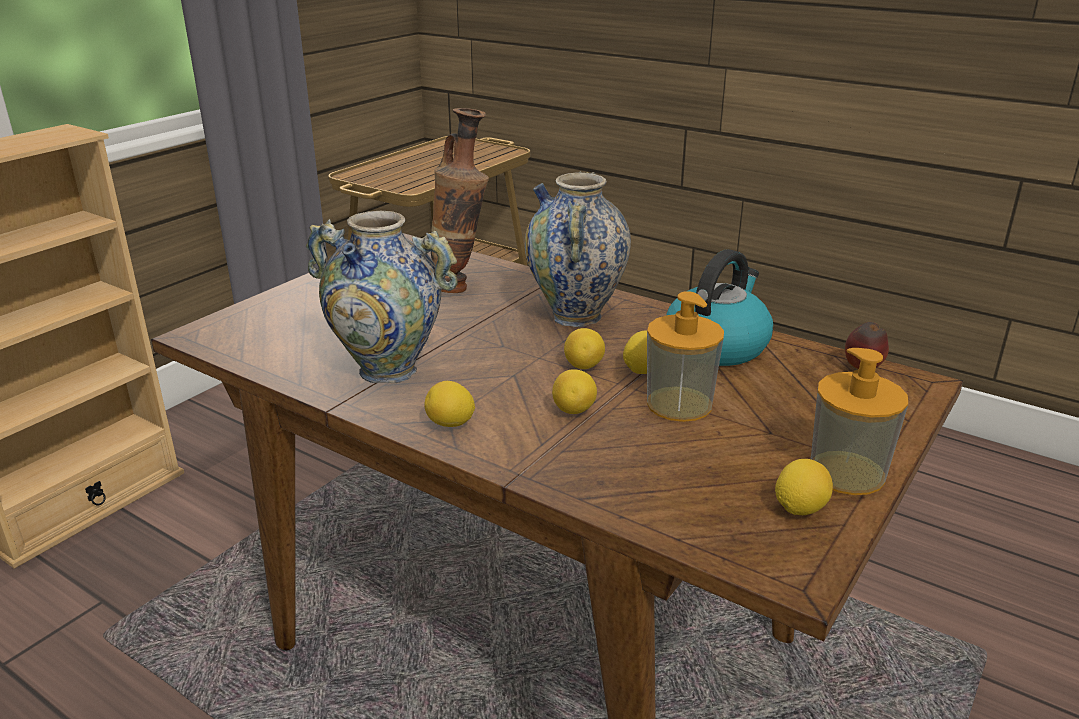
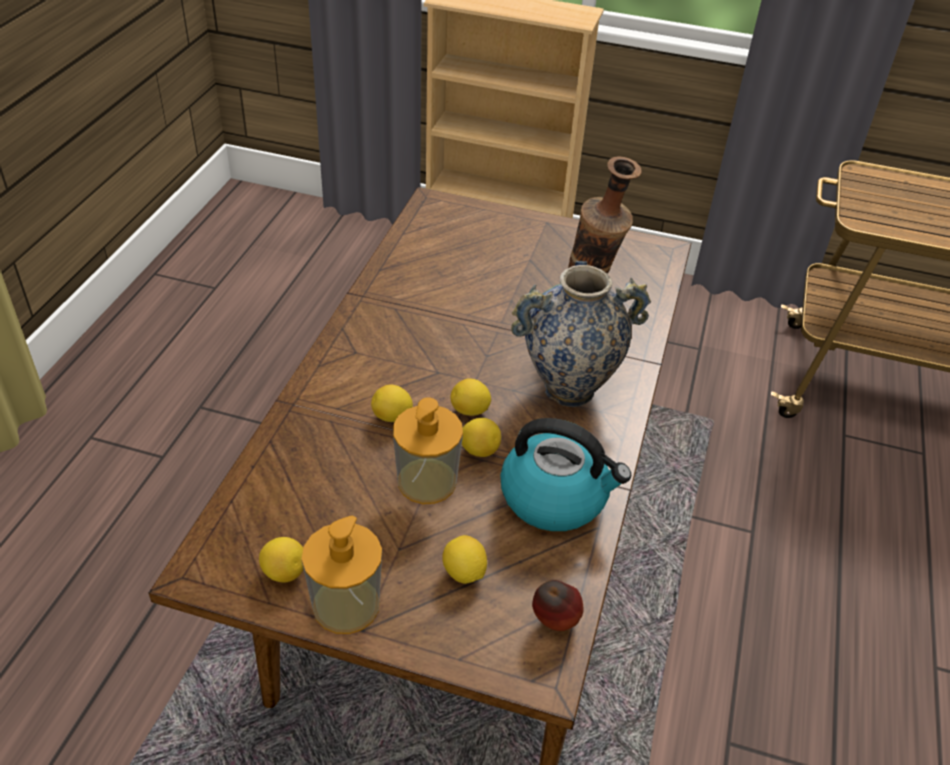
camera: 70 degrees right, 15 degrees up
(388, 370) = (417, 304): vase -> none
(450, 424) = (349, 355): lemon -> lemon (464, 572)

